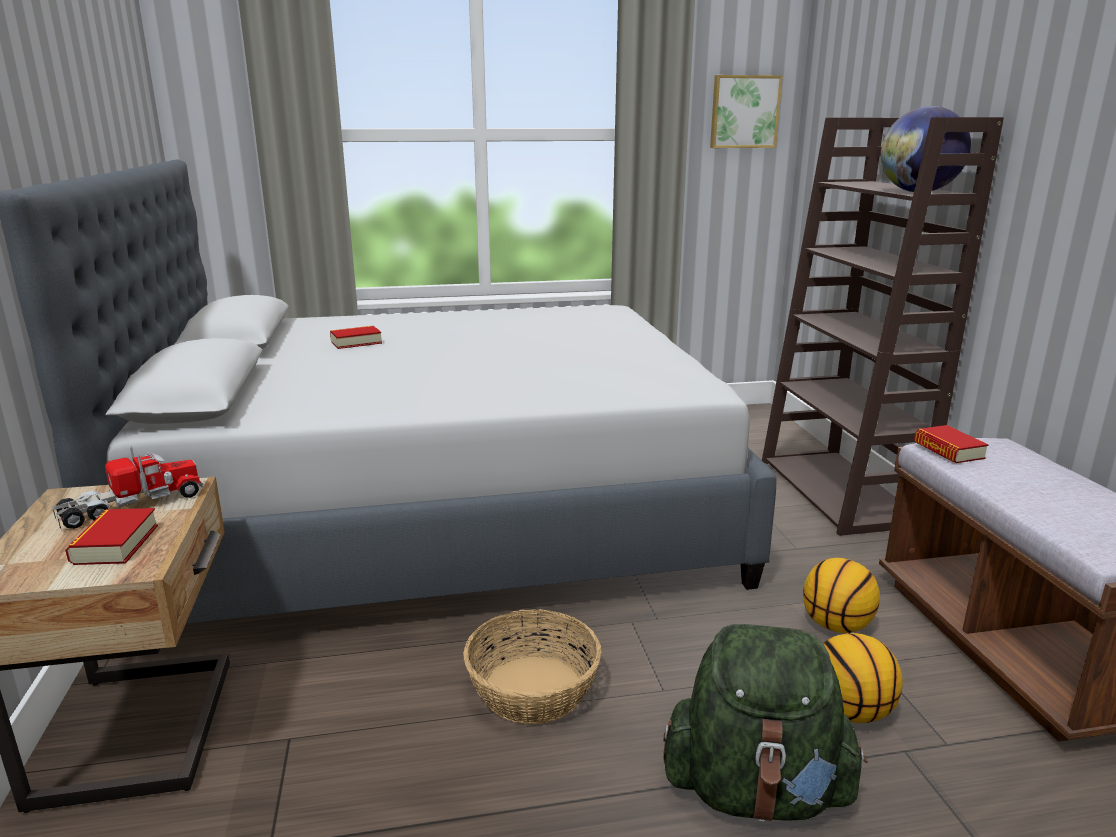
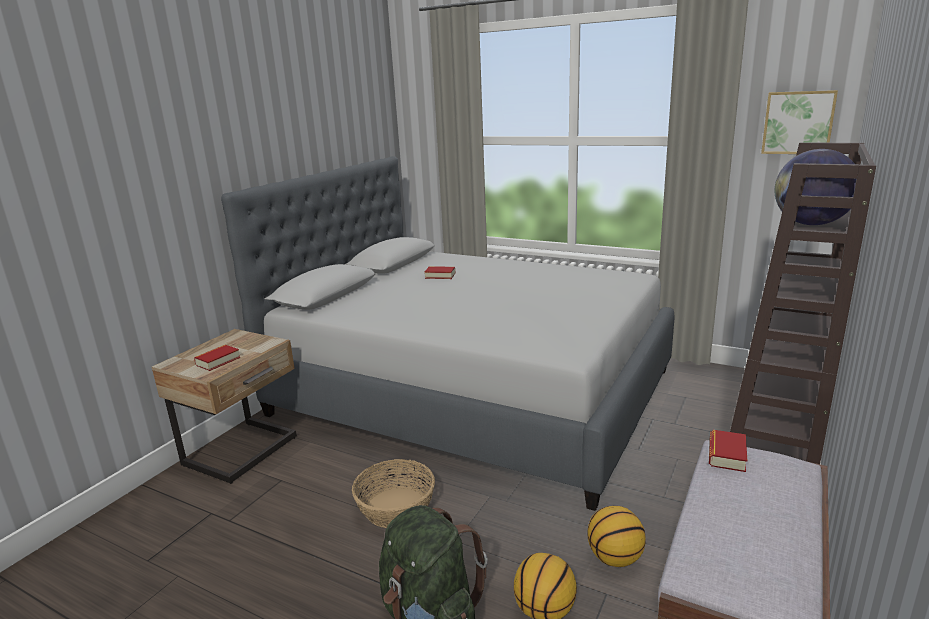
camera: 40 degrees right, 0 degrees up
(131, 506) = (245, 345): toy truck -> none

